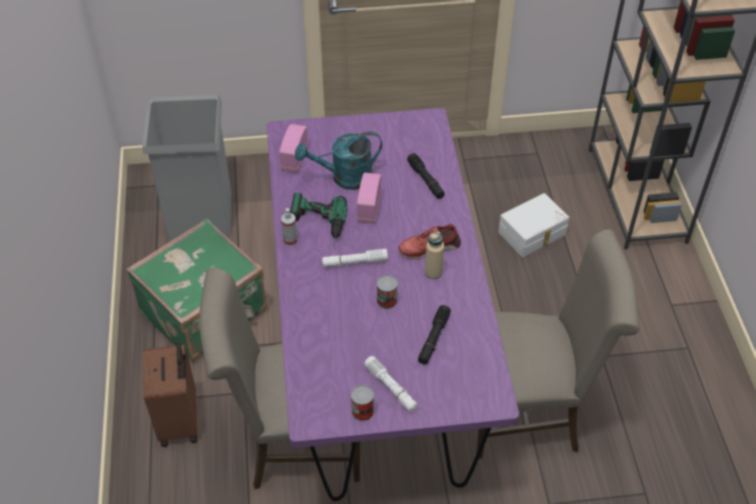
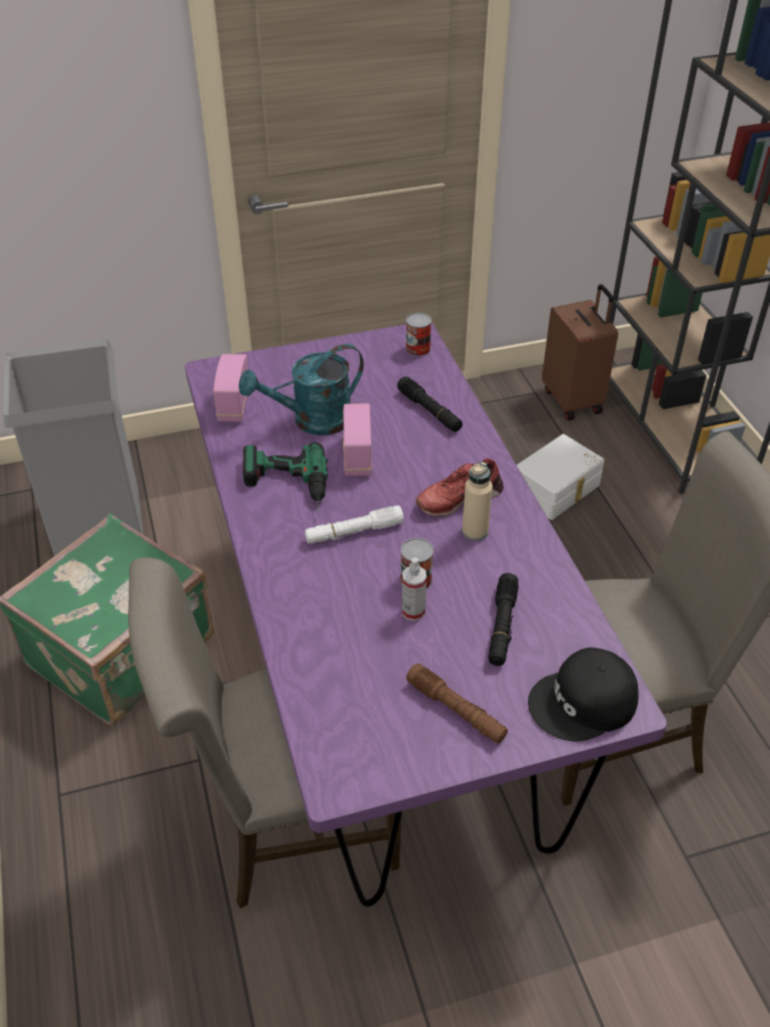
camera: 10 degrees left, 5 degrees down
(180, 421) = (107, 819): brown suitcase -> brown suitcase (573, 400)
(290, 240) = (249, 513): spray bottle -> spray bottle (413, 611)
(362, 411) = (420, 754): can -> can (418, 349)
(391, 388) = (456, 710): white flashlight -> brown flashlight
(471, 395) = (584, 703): none -> black cap

